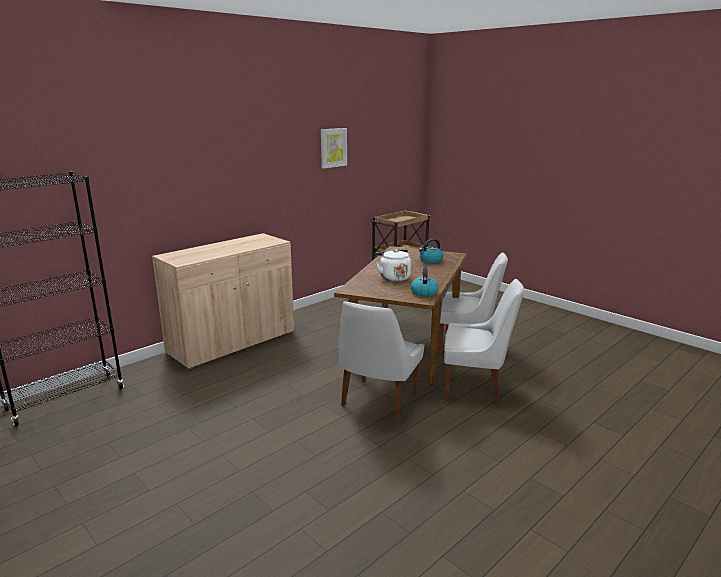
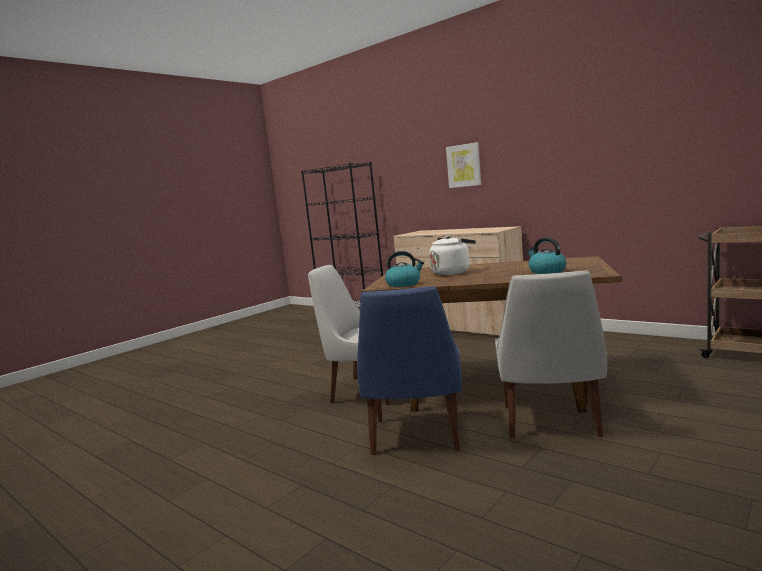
camera: 85 degrees right, 10 degrees down
(333, 147) = (635, 122): picture -> picture (464, 165)
(475, 387) = (416, 437): white chair -> blue chair

